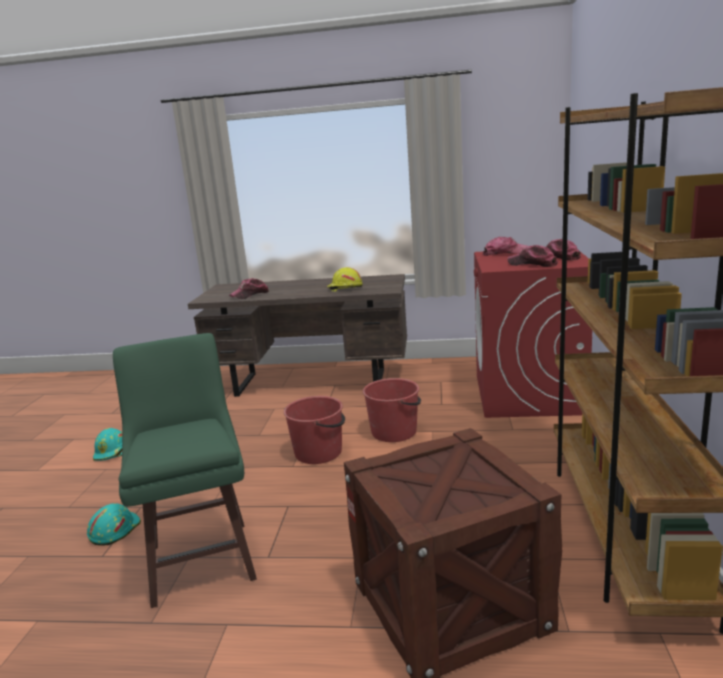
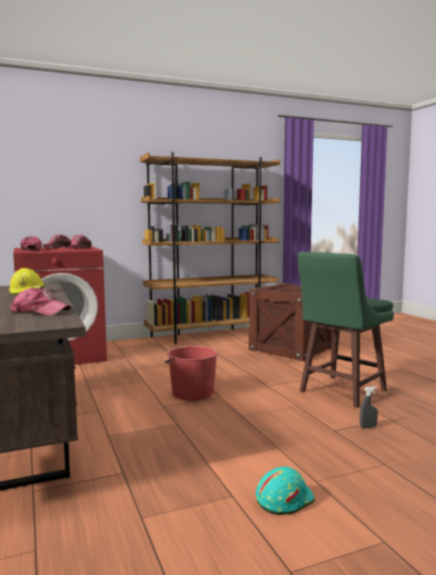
camera: 120 degrees left, 10 degrees down
(114, 530) = (368, 427): turquoise hard hat -> grey spray bottle
(394, 432) = (142, 378): red bucket -> none

